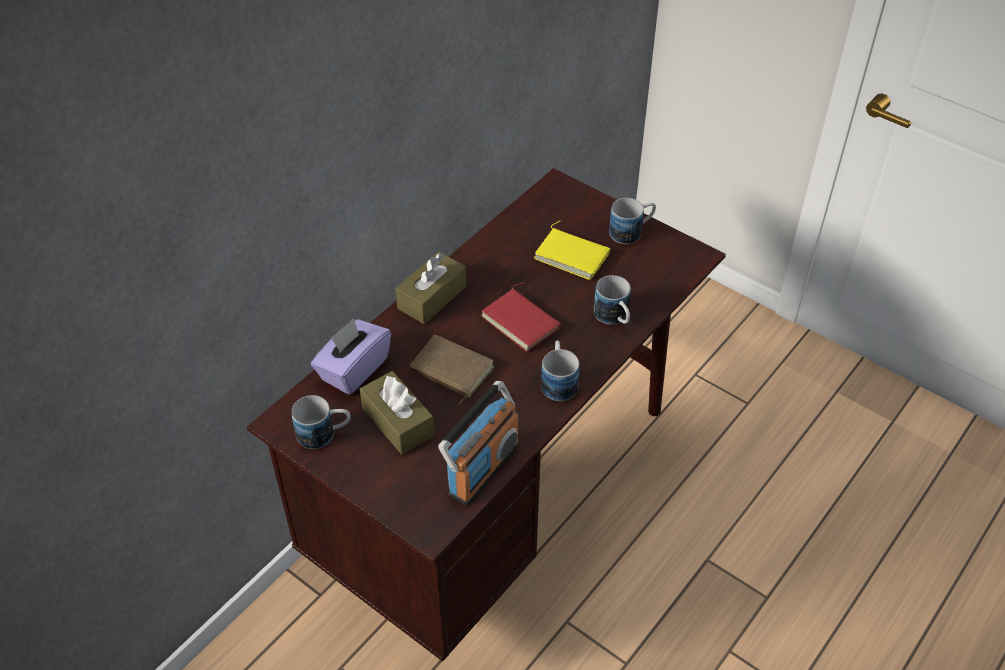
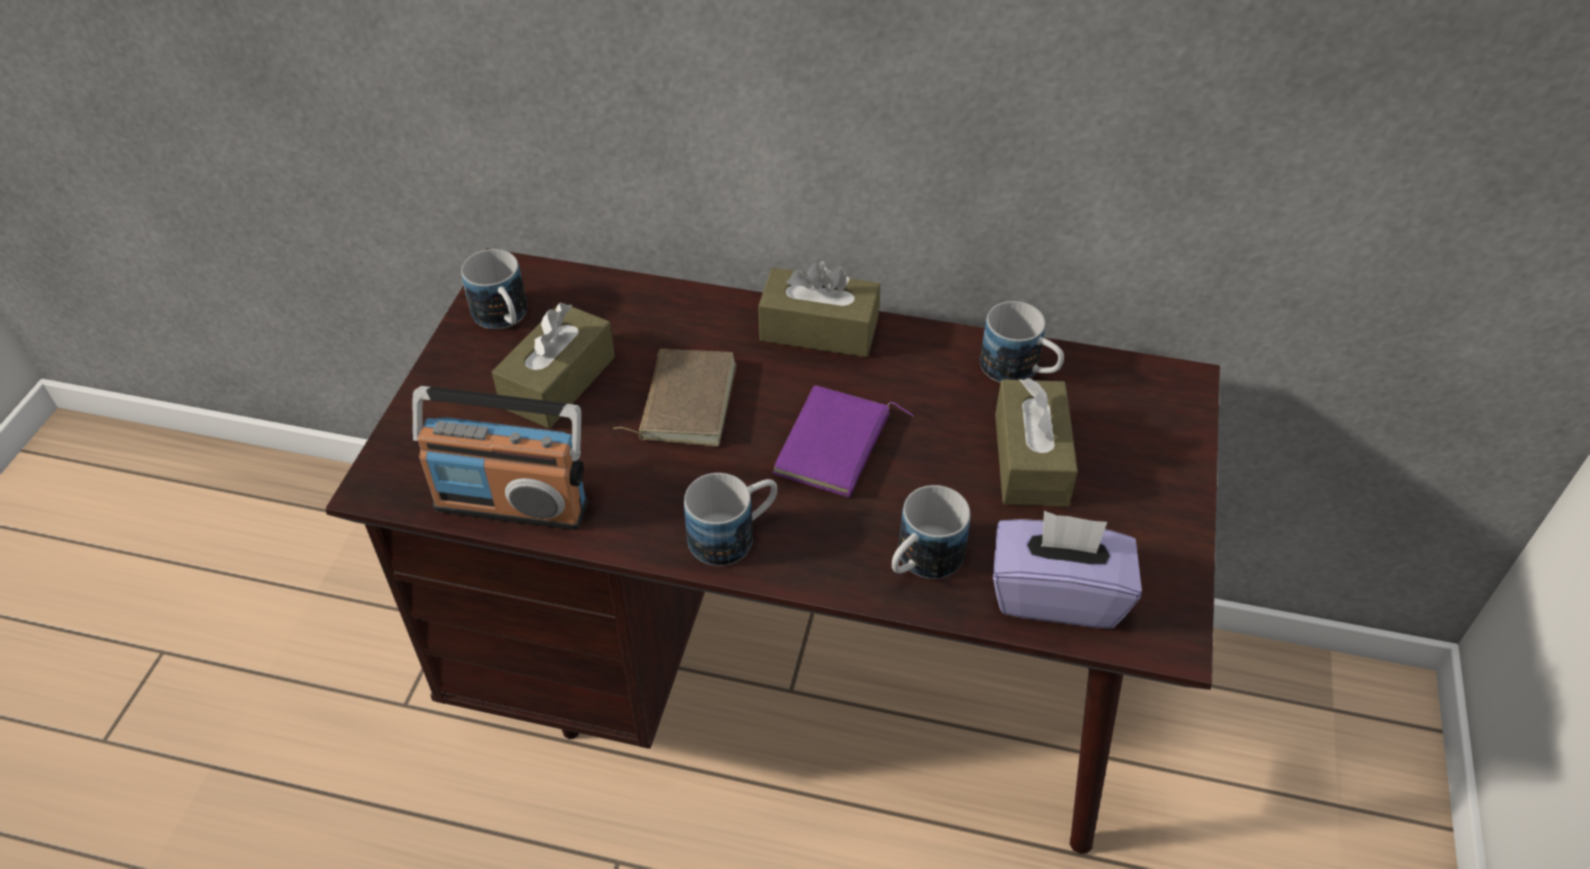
camera: 65 degrees right, 0 degrees up
(353, 369) = (632, 304): purple tissue box -> purple tissue box (1057, 594)
(522, 321) = (836, 447): red book -> purple book
(573, 255) = (1030, 459): yellow book -> brown tissue box
(632, 231) = (1152, 519): mug -> mug (1020, 371)

